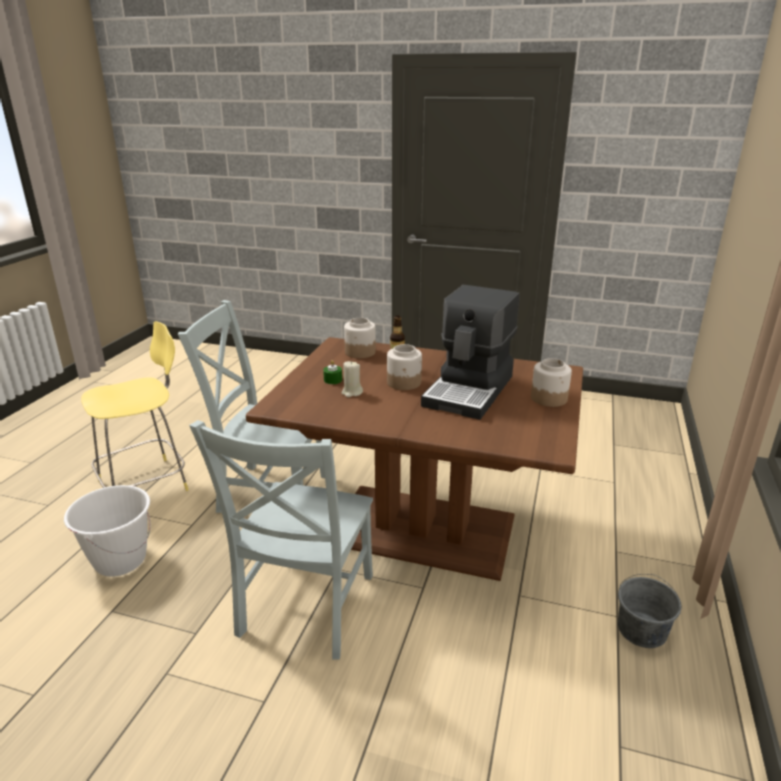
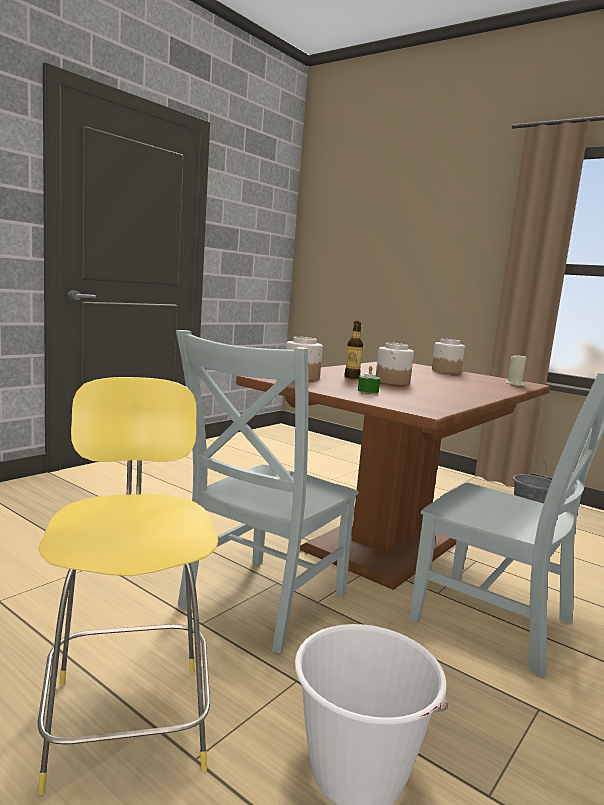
camera: 70 degrees left, 15 degrees down
(352, 392) = (404, 392): beige candle -> beige candle (515, 384)
(470, 391) = (421, 376): coffee machine -> none

